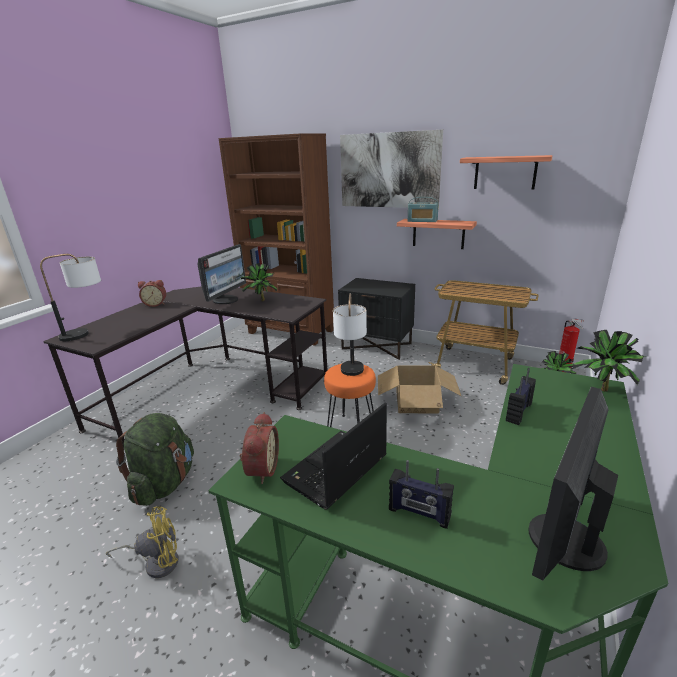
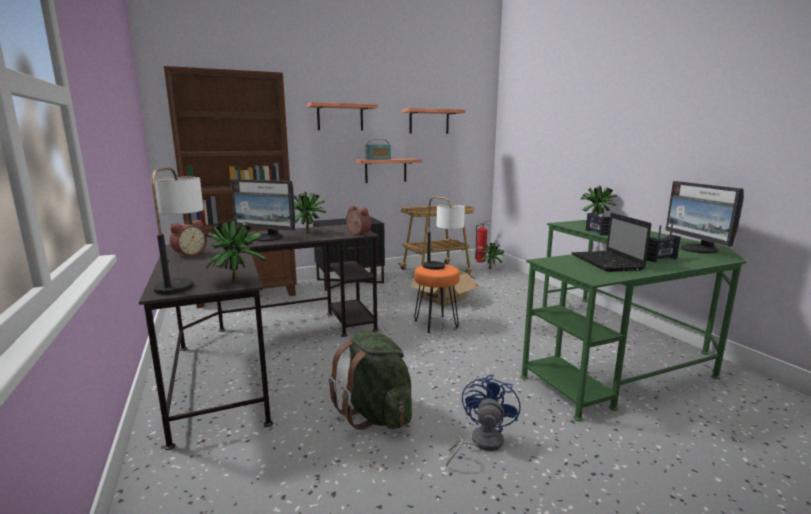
camera: 50 degrees left, 10 degrees down
(102, 342) = (237, 280): none -> potted plant
(157, 562) = (480, 443): yellow fan -> blue fan
(226, 300) = (268, 238): monitor -> monitor turned 135 degrees clockwise
(260, 469) = (586, 273): alarm clock -> alarm clock (357, 234)
(389, 170) = (340, 117): picture -> shelf

